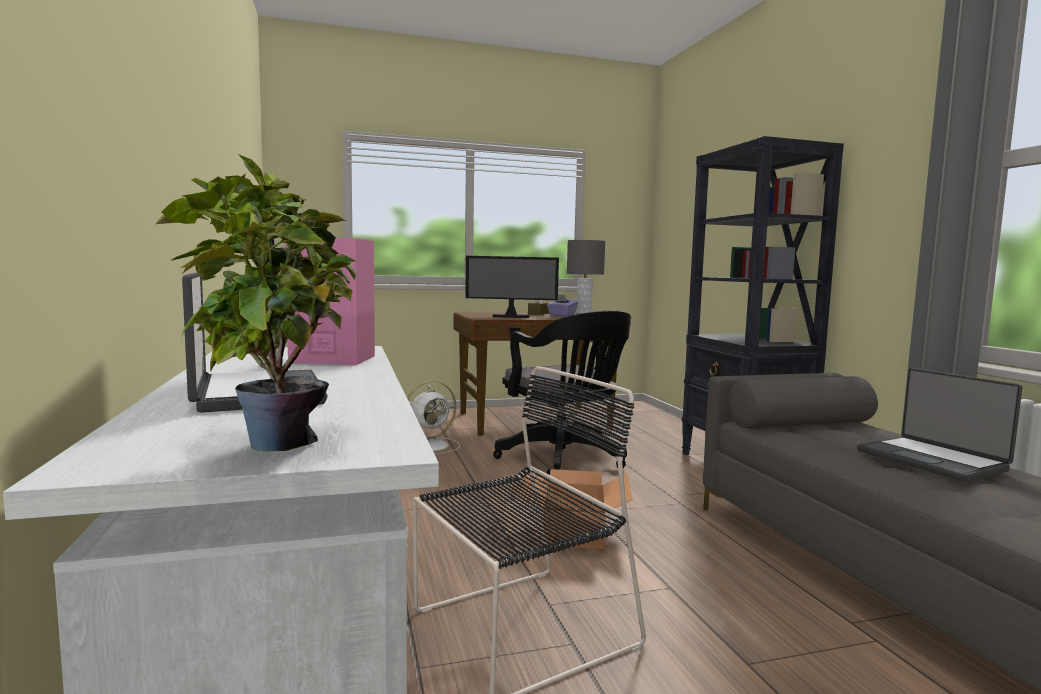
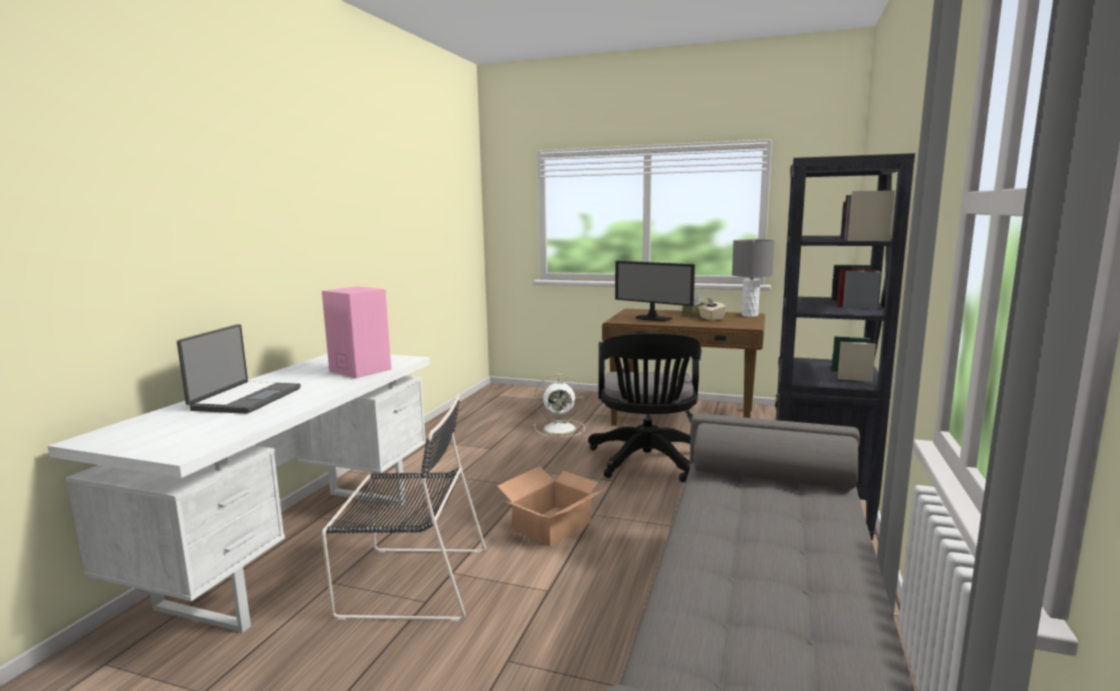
camera: 35 degrees right, 5 degrees up
(269, 442) = (163, 437): potted plant -> none
(561, 315) = (711, 319): purple tissue box -> beige tissue box
(932, 460) = (779, 547): laptop -> none

